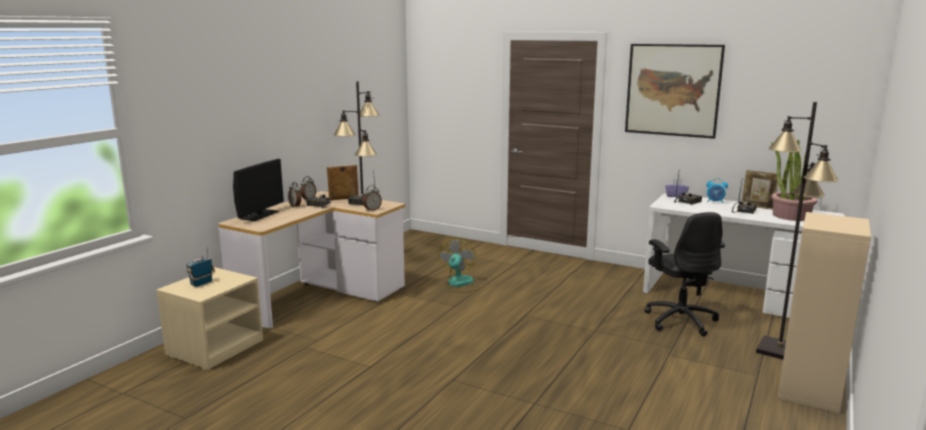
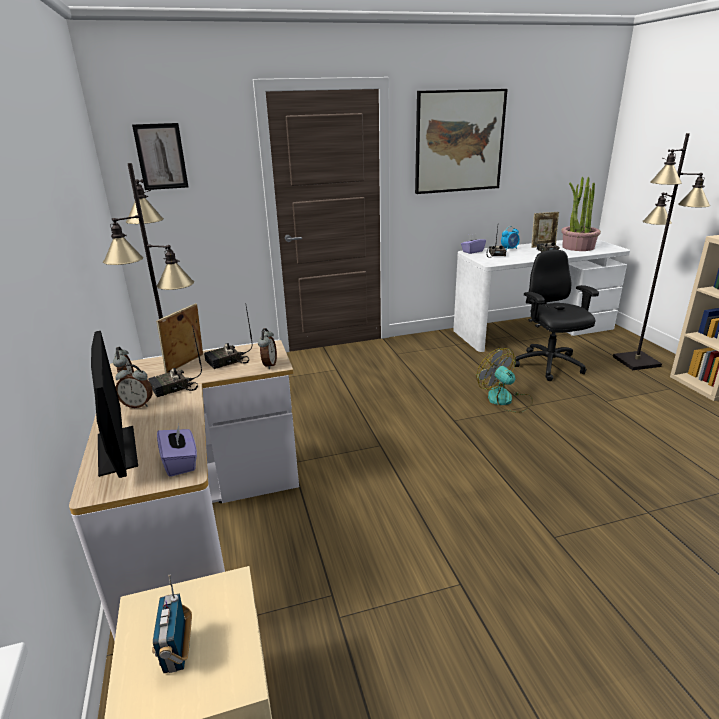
camera: 45 degrees left, 10 degrees up
(267, 225) = (180, 462): none -> purple tissue box
(440, 80) = (161, 156): none -> picture
(459, 284) = (334, 417): fan -> fan (505, 400)
(680, 320) = (549, 366): black office chair -> black office chair turned 135 degrees counterclockwise

